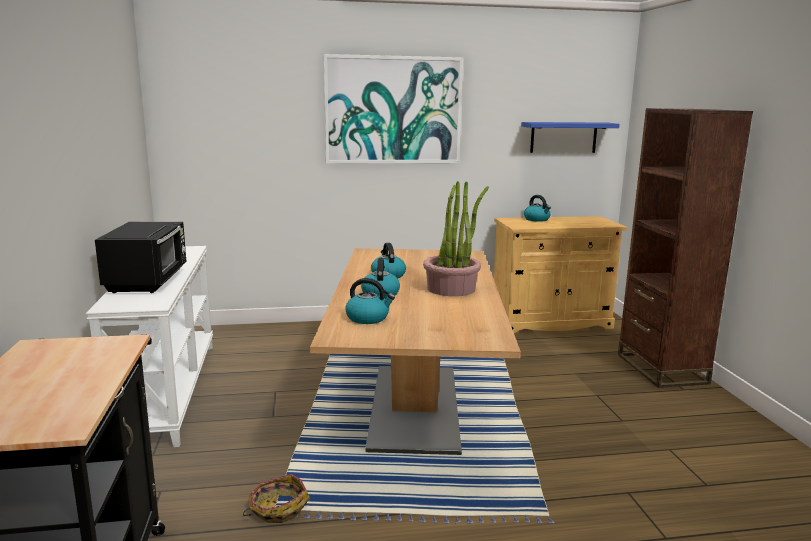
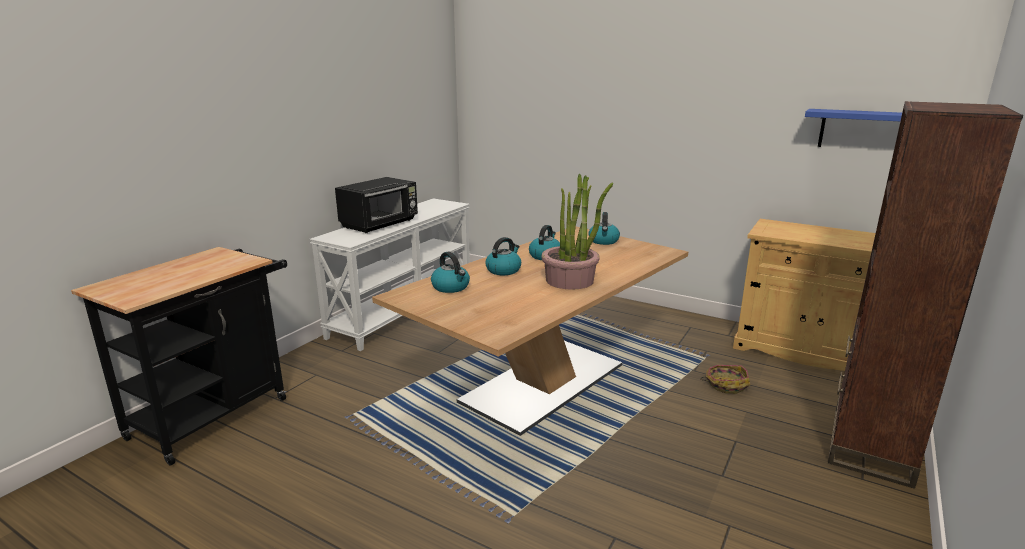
camera: 40 degrees right, 5 degrees up
(277, 508) = (354, 415): basket -> basket (725, 385)
(393, 110) = (657, 91): picture -> none
(537, 219) = (807, 228): kettle -> kettle (603, 241)

